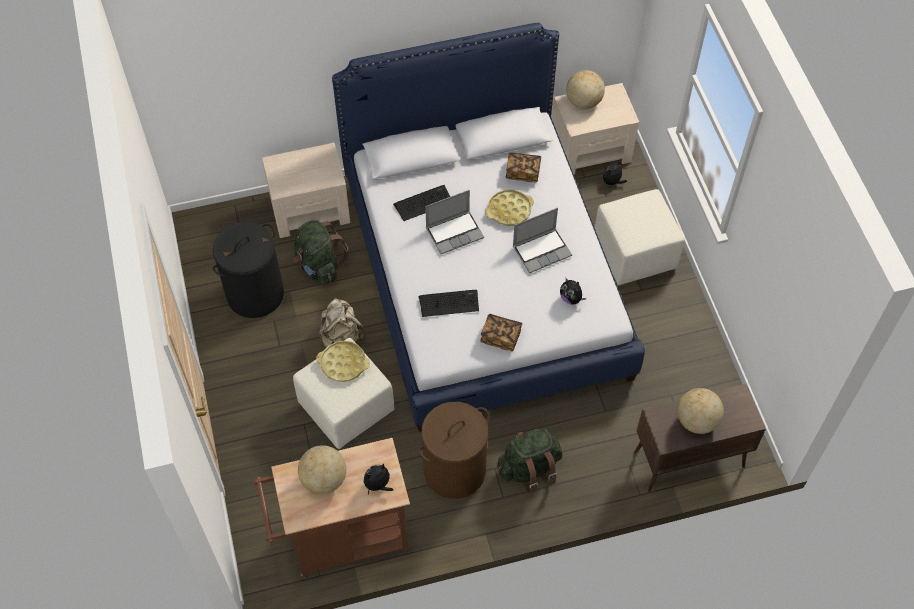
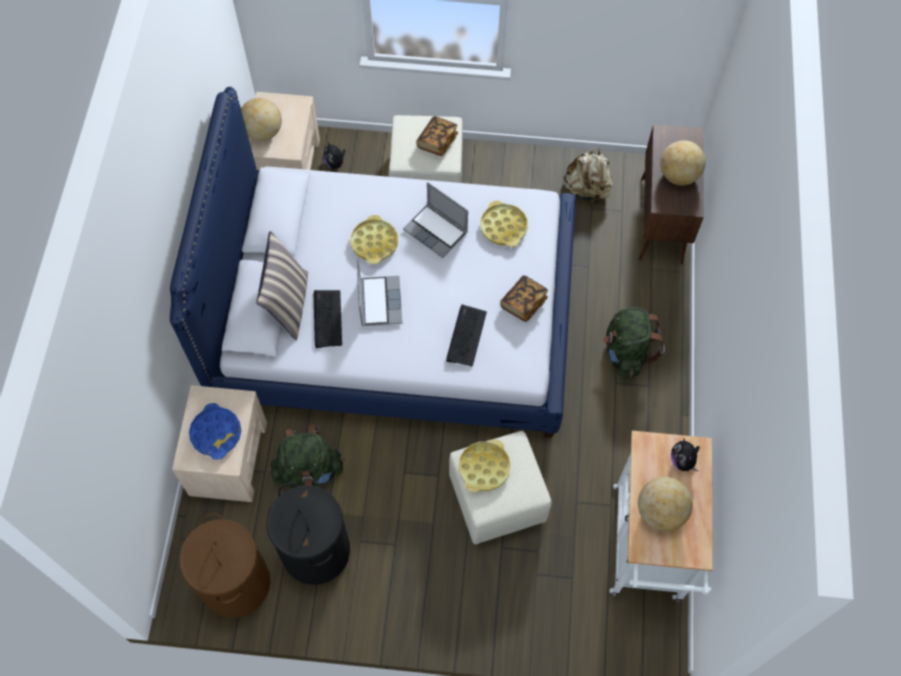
camera: 70 degrees left, 5 degrees up
(300, 173) = (216, 433): none -> blue tray
(341, 336) = (409, 476): beige backpack -> beige backpack (587, 190)
(341, 539) = (647, 550): brown cart -> white cart
(425, 173) = (288, 304): none -> pillow
(454, 471) = (606, 419): brown laundry basket -> brown laundry basket (236, 583)
(523, 172) = (332, 213): book -> book (437, 141)
(542, 250) = (436, 231): laptop -> laptop turned 135 degrees clockwise
(571, 298) = (503, 227): plush toy -> yellow tray

